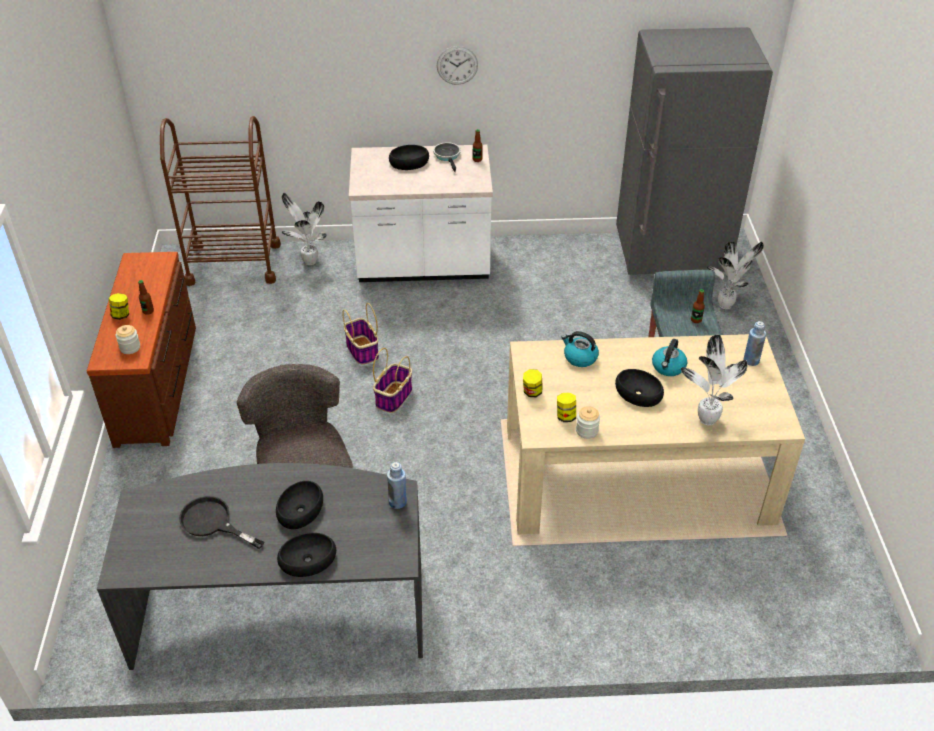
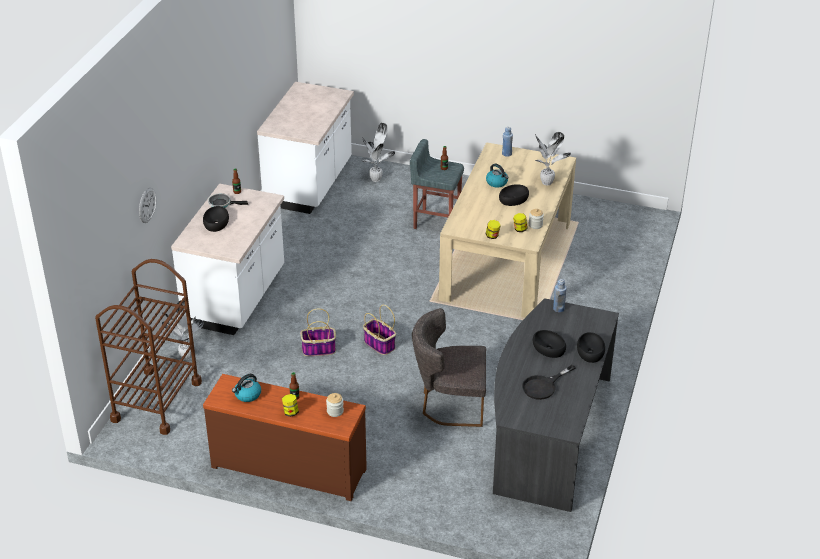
camera: 70 degrees left, 5 degrees down
(457, 65) = (198, 136): wall clock -> wall clock (147, 205)
(579, 358) = (471, 211): kettle -> kettle (247, 395)
(671, 256) = (310, 184): grey fridge -> white counter

